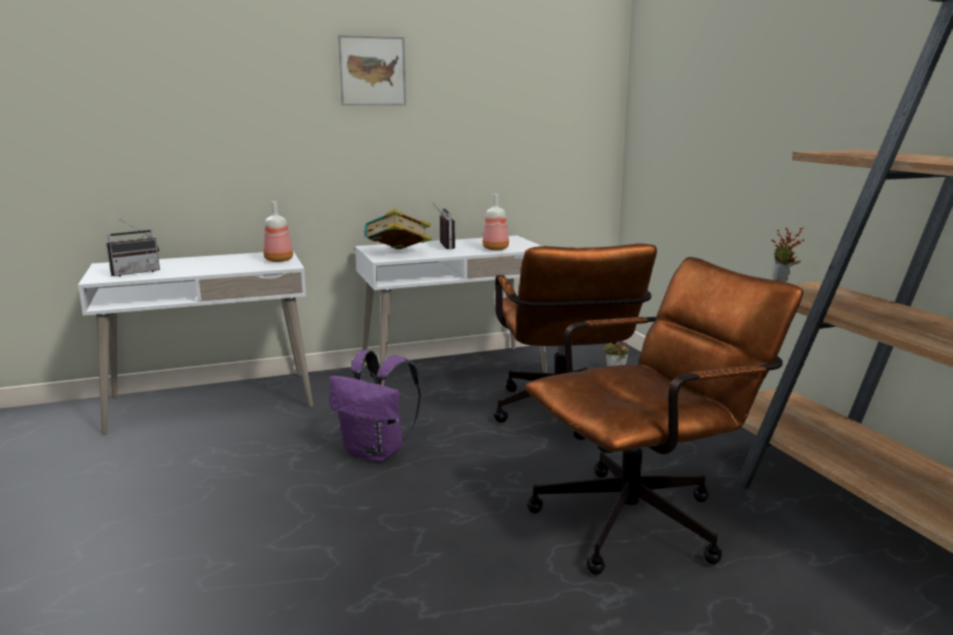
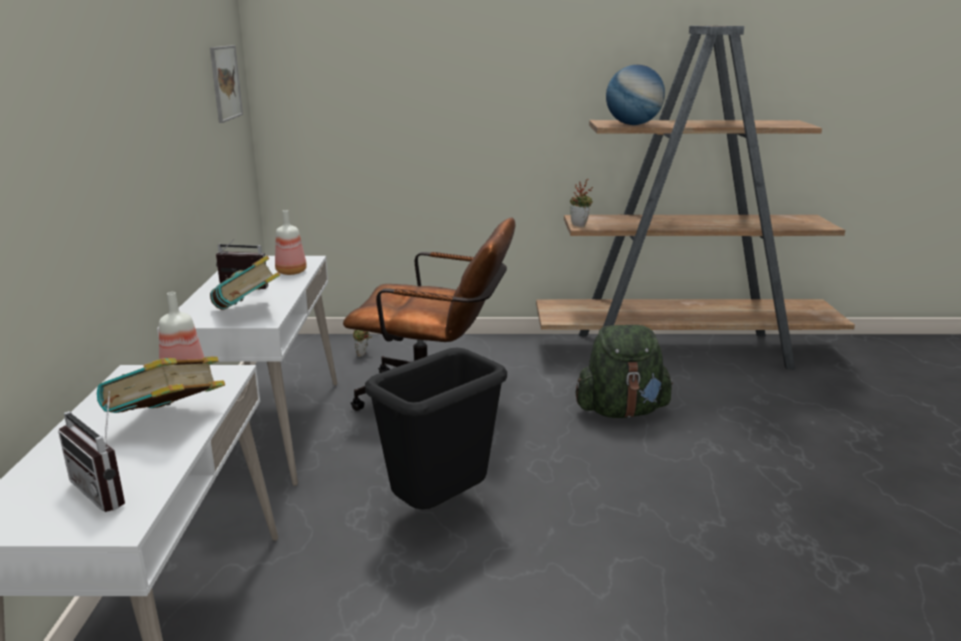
camera: 70 degrees left, 5 degrees up
(135, 272) = (108, 490): radio -> radio turned 150 degrees clockwise
(214, 267) = (168, 421): none -> book
(372, 71) = (123, 75): picture -> picture (225, 83)
(377, 452) = (440, 508): purple backpack -> black trash can
(644, 518) = (621, 411): brown office chair -> green backpack
(855, 154) = (633, 124): none -> globe

